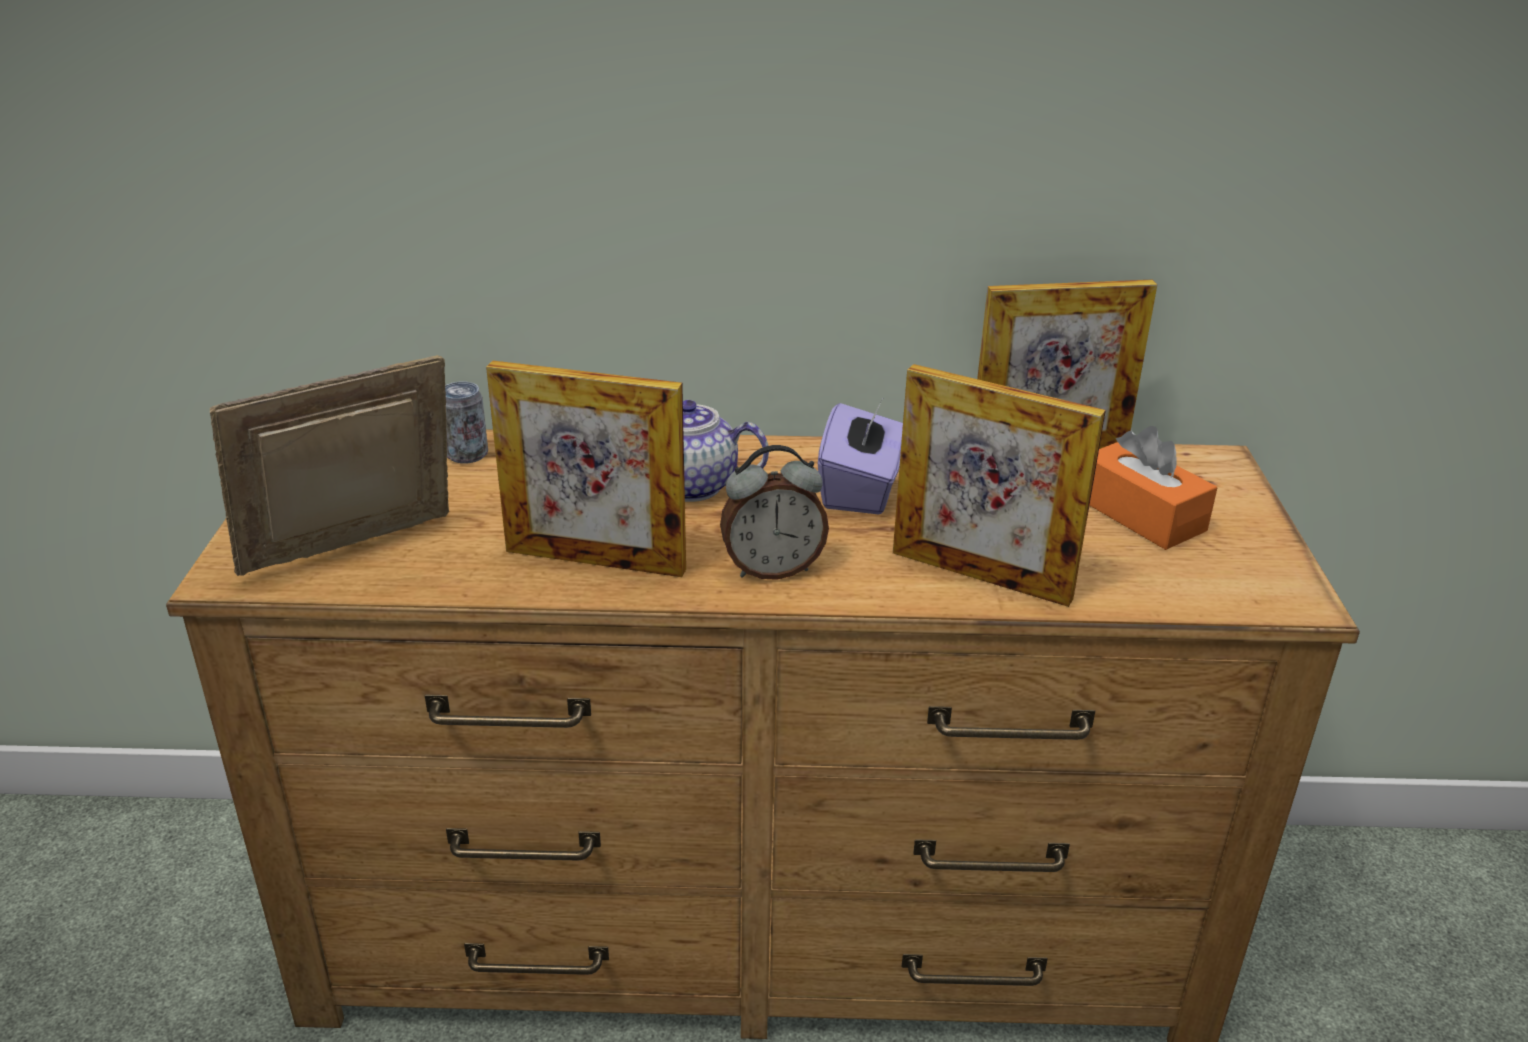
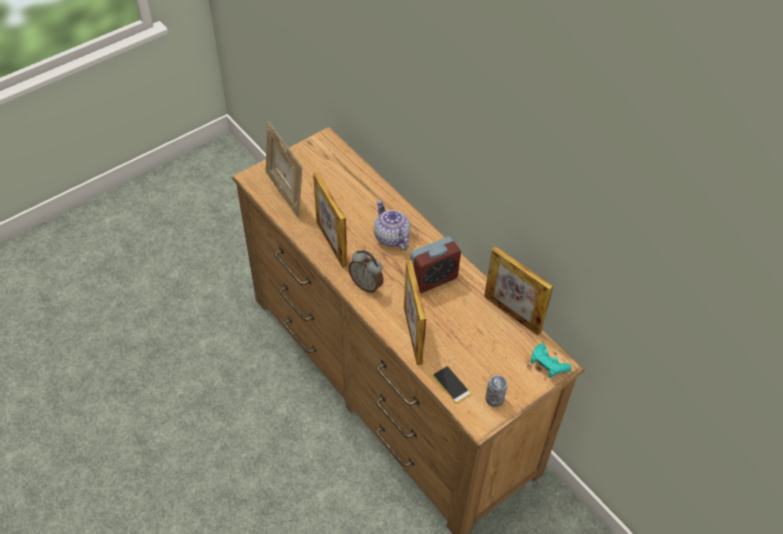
camera: 50 degrees right, 20 degrees up
(355, 552) = (285, 192): picture frame -> picture frame turned 135 degrees counterclockwise
(467, 454) = (354, 176): can -> can (494, 399)
(861, 489) = (433, 279): purple tissue box -> alarm clock
(1140, 514) = (494, 359): orange tissue box -> none
(1164, 589) = (451, 384): none -> phone
(1208, 471) = (547, 365): none -> turquoise game controller

